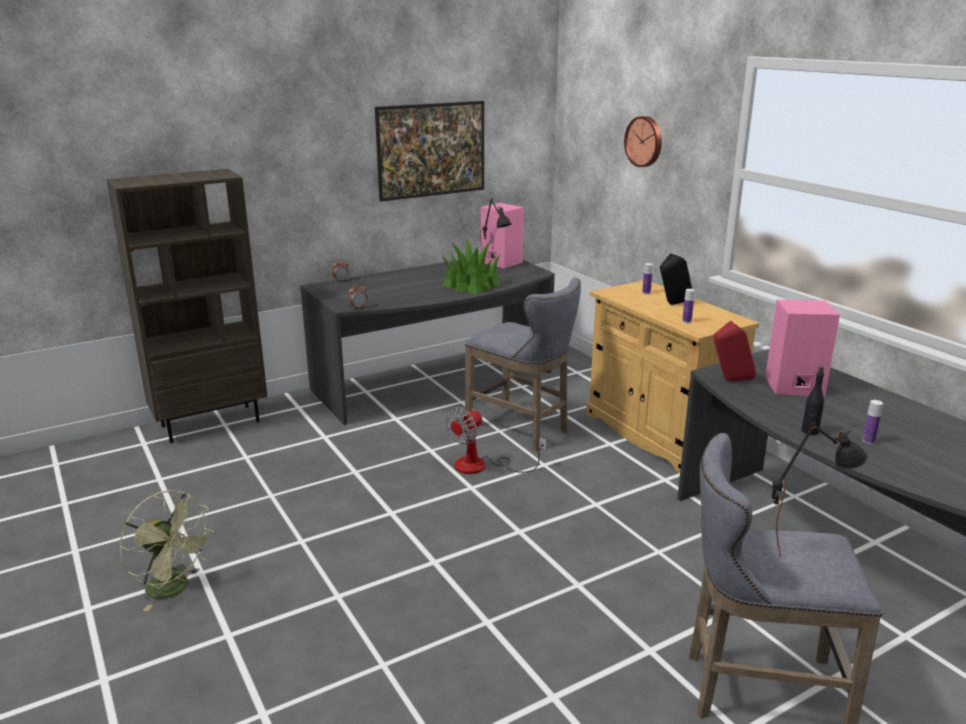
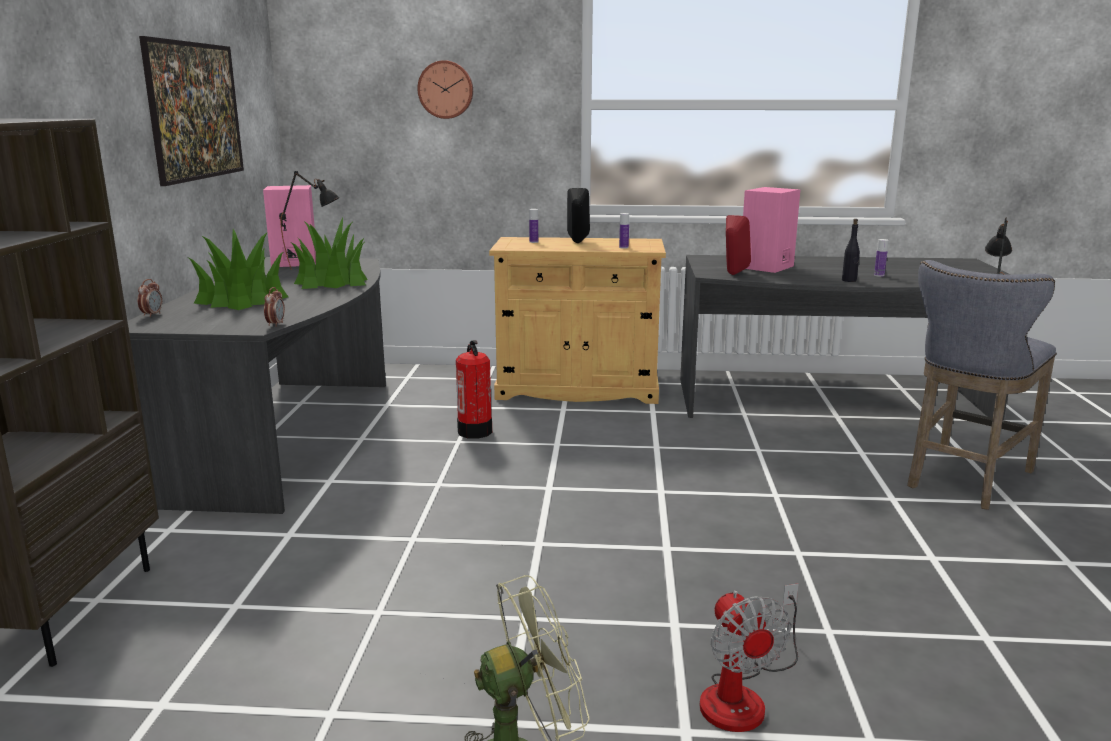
camera: 55 degrees left, 5 degrees down
(397, 284) = (242, 299): none -> potted plant
(482, 466) = (515, 470): fan -> fan (743, 695)
(522, 430) = (475, 431): grey stool -> fire extinguisher

